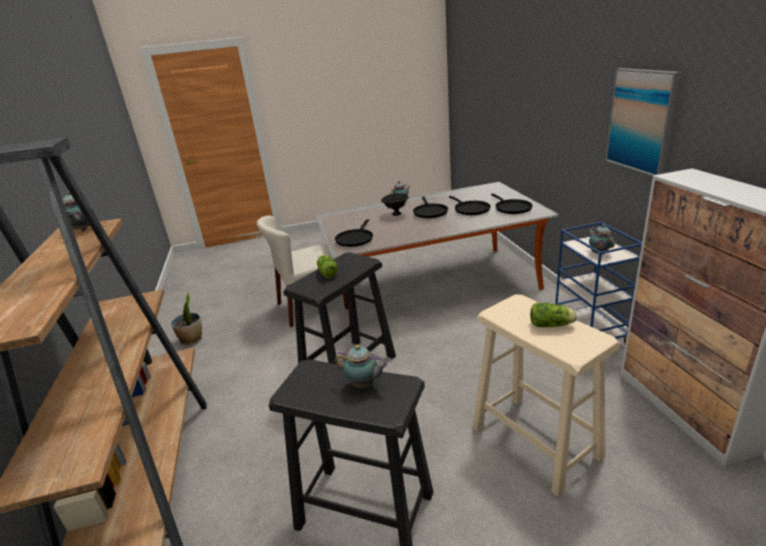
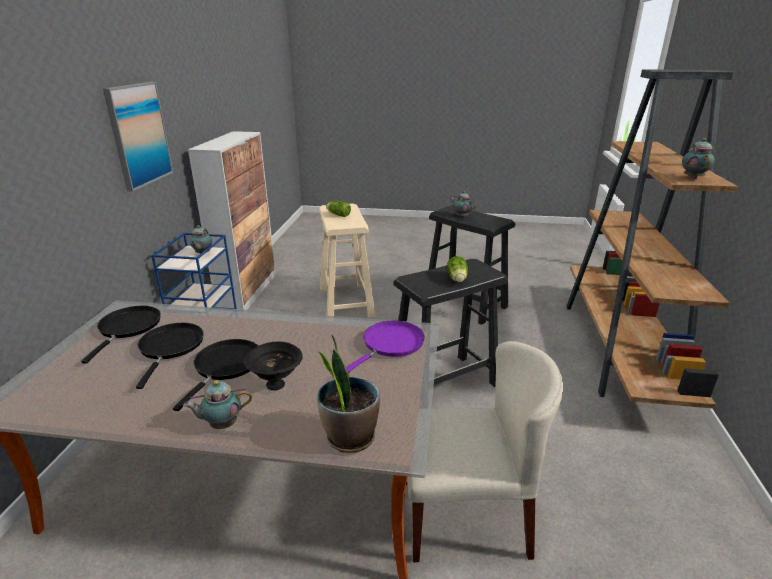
camera: 160 degrees left, 0 degrees up
(192, 339) = (682, 518): potted plant -> potted plant (349, 437)
(355, 239) = (390, 344): black frying pan -> purple frying pan

